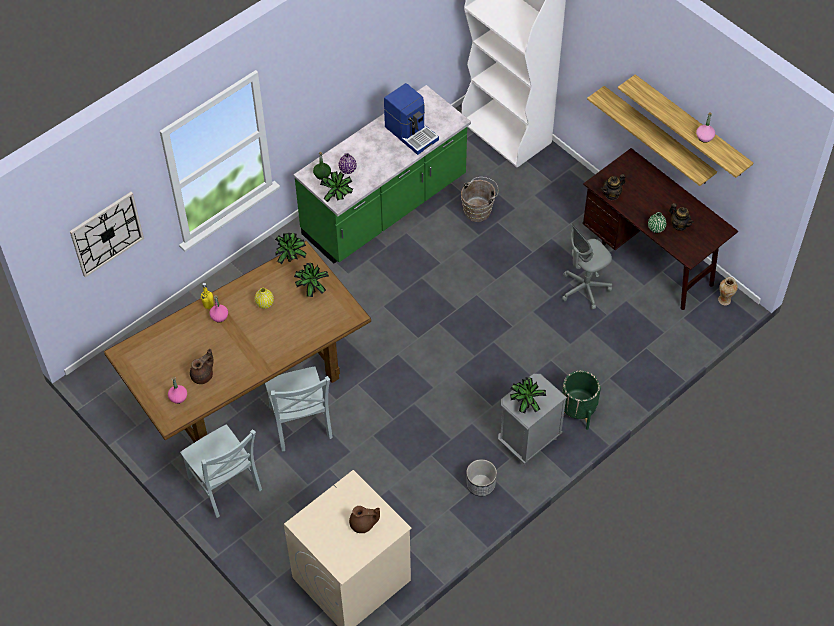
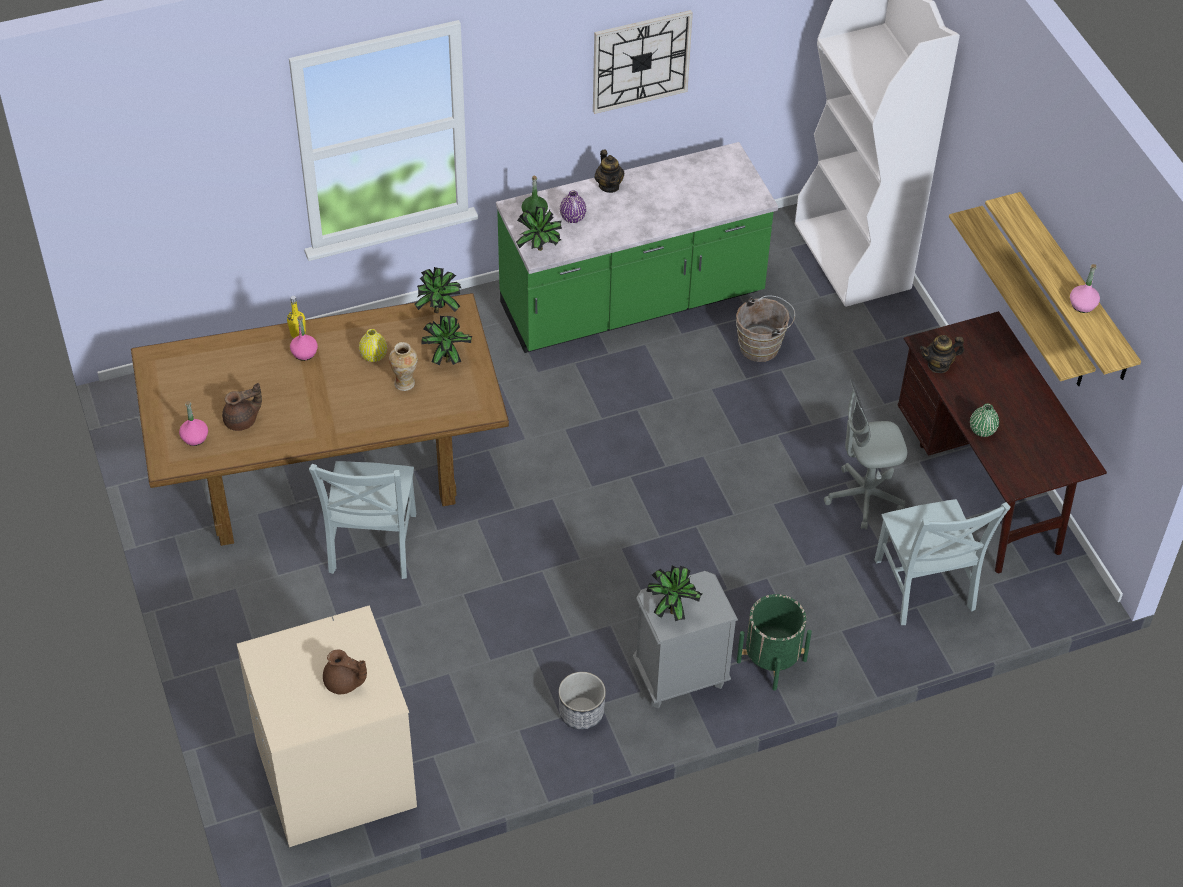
camera: 20 degrees right, 5 degrees down
(106, 234) = (185, 186): wall clock -> wall clock (641, 61)
(226, 486) = (230, 592): grey chair -> grey chair (925, 588)
(411, 132) = (686, 196): coffee machine -> none
(679, 225) = (1020, 437): teapot -> teapot (609, 186)
(724, 300) = (1068, 580): vase -> vase (405, 383)

